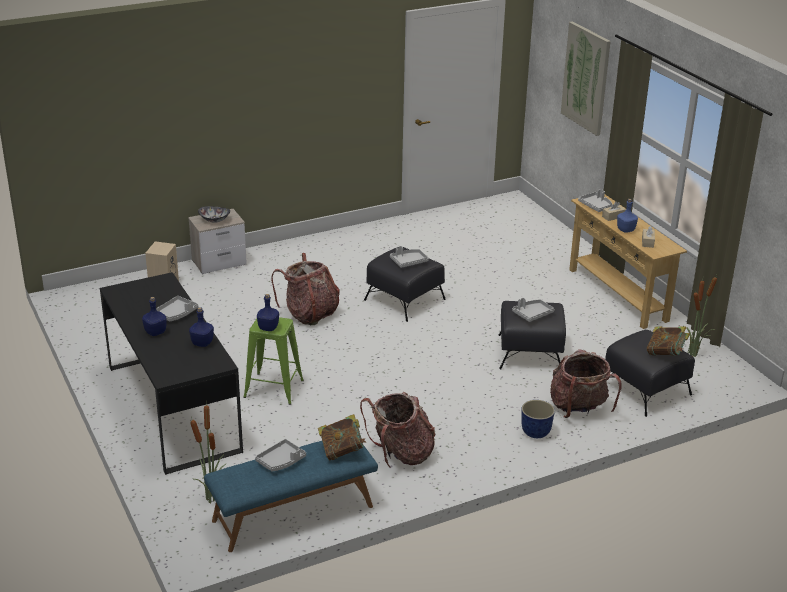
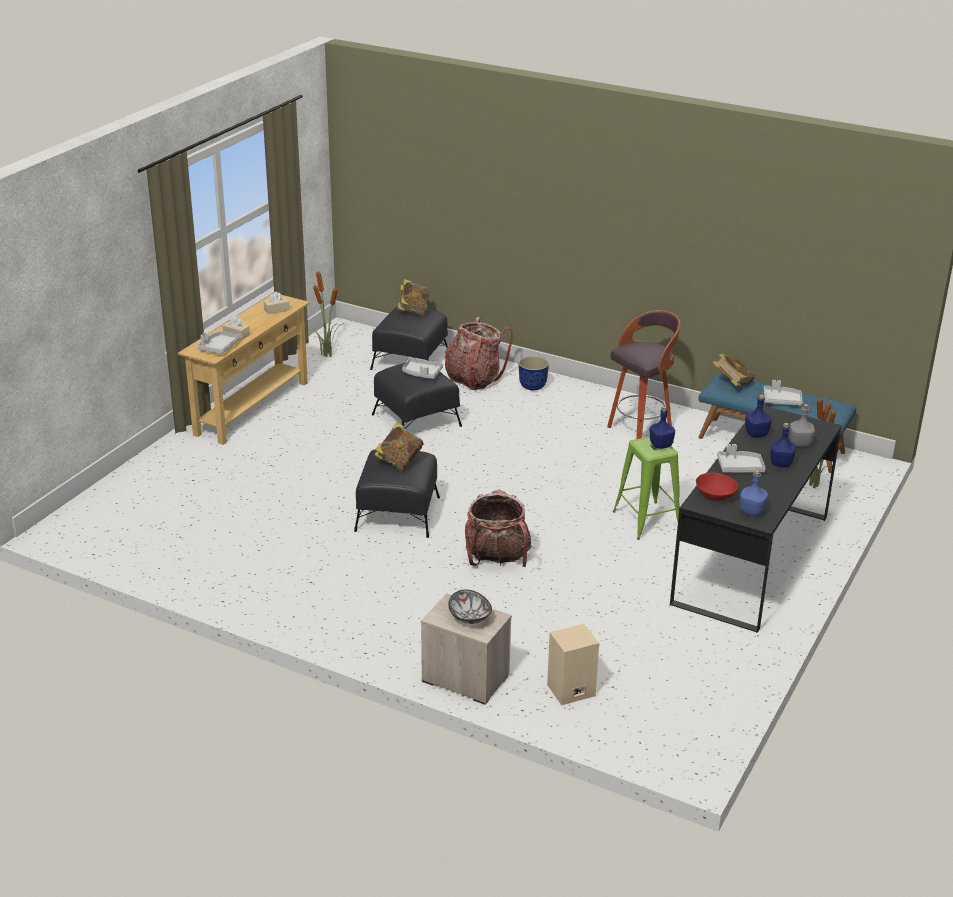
camera: 125 degrees left, 0 degrees up
(163, 288) = (714, 496): none -> red bowl
(163, 354) = (800, 444): none -> grey bottle
(401, 454) = (640, 429): backpack -> stool
(408, 262) = (399, 461): grey tray -> book
(586, 78) = (87, 272): picture -> none
(626, 230) = (261, 323): blue bottle -> blue bottle (751, 512)

